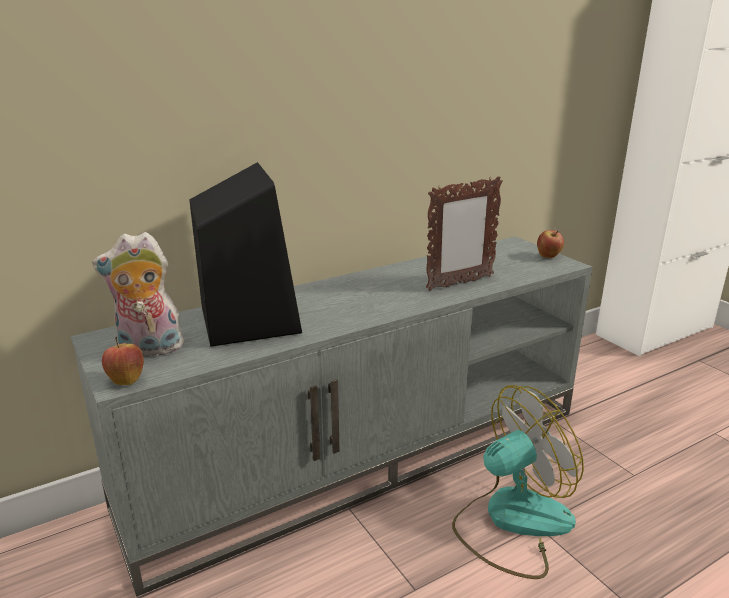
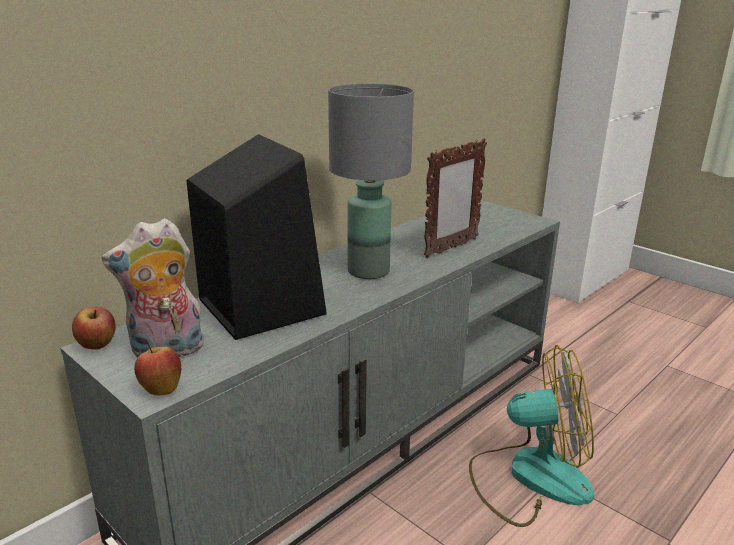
camera: 15 degrees left, 0 degrees up
(365, 297) = (368, 271): none -> grey table lamp
(512, 521) = (529, 476): fan -> fan turned 45 degrees clockwise
(548, 256) = (516, 215): apple -> apple (97, 346)

